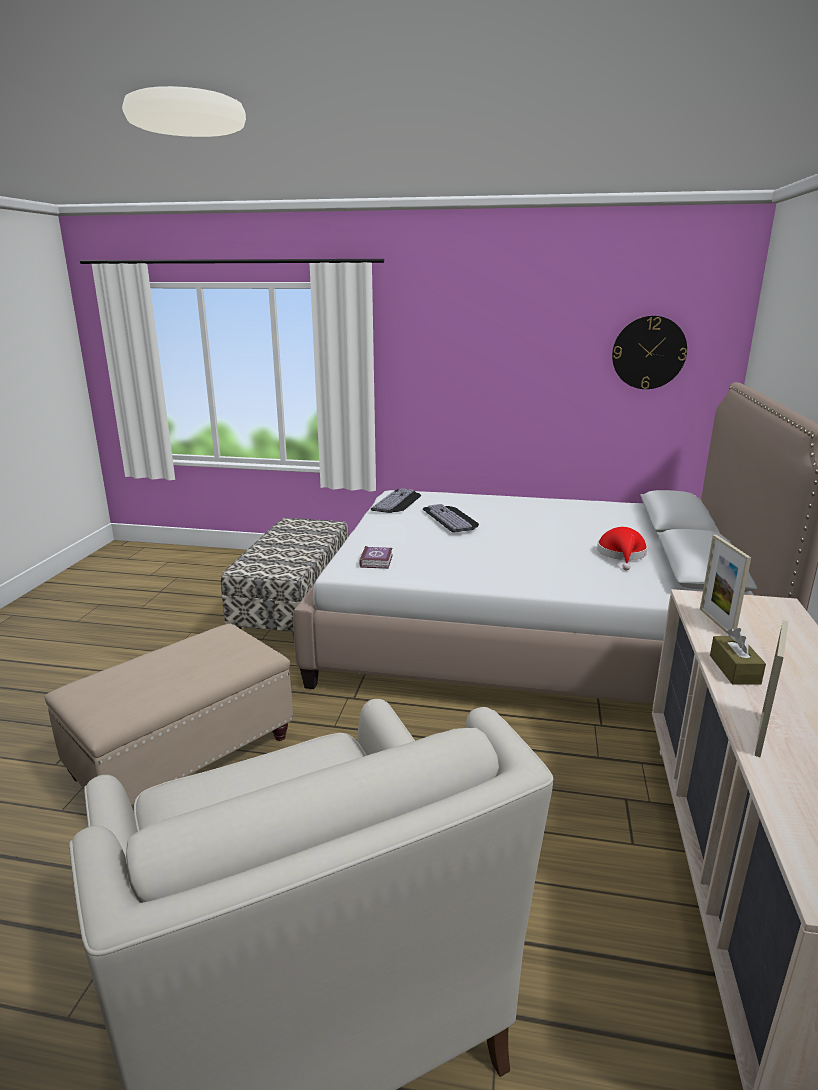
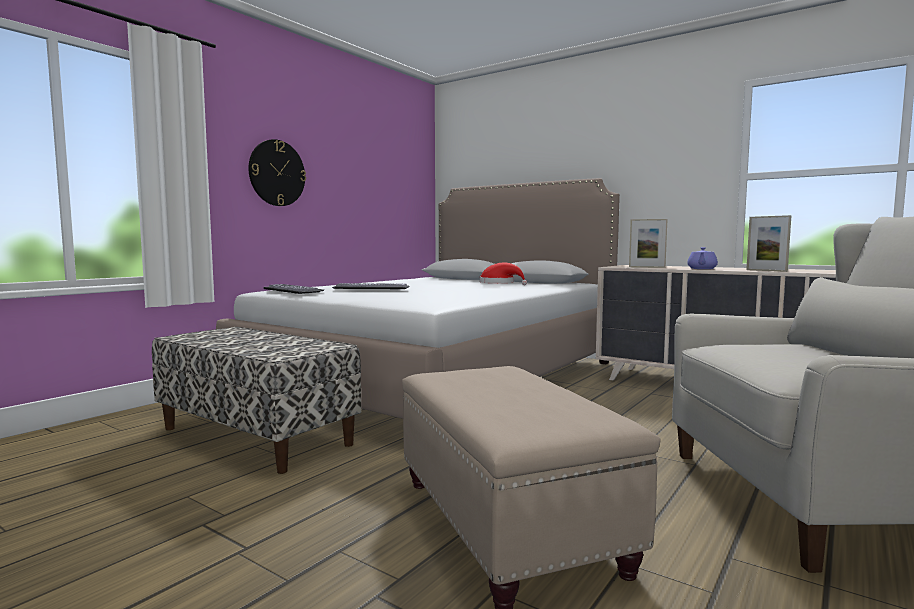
camera: 65 degrees left, 15 degrees down
(377, 560) = (427, 301): book -> none
(648, 352) = (393, 170): wall clock -> wall clock (277, 173)
(734, 669) = (701, 269): brown tissue box -> purple teapot

